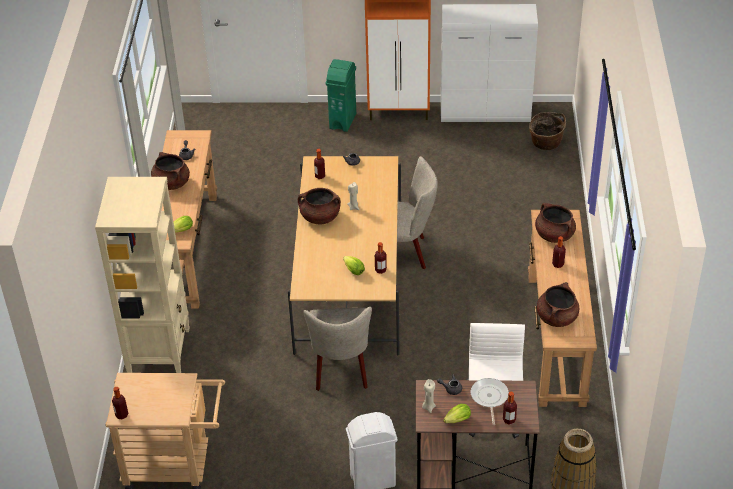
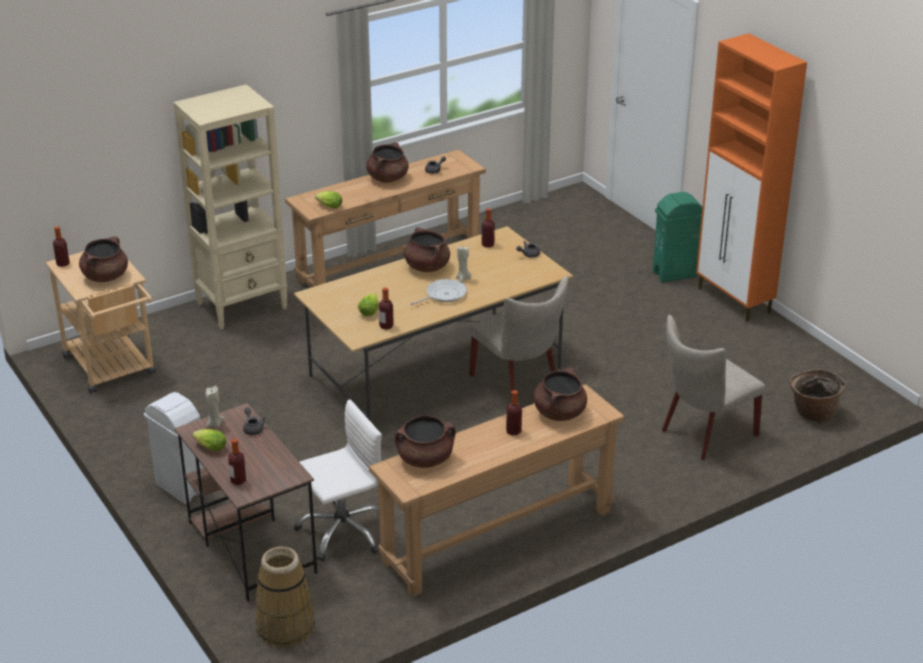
camera: 55 degrees right, 10 degrees down
(170, 395) = (105, 276): none -> brown cooking pot
(341, 370) = (314, 411): beige chair -> beige chair (704, 434)
(486, 113) = (809, 354): white cabinet -> none
(489, 398) = (260, 457): frying pan -> frying pan (443, 295)

